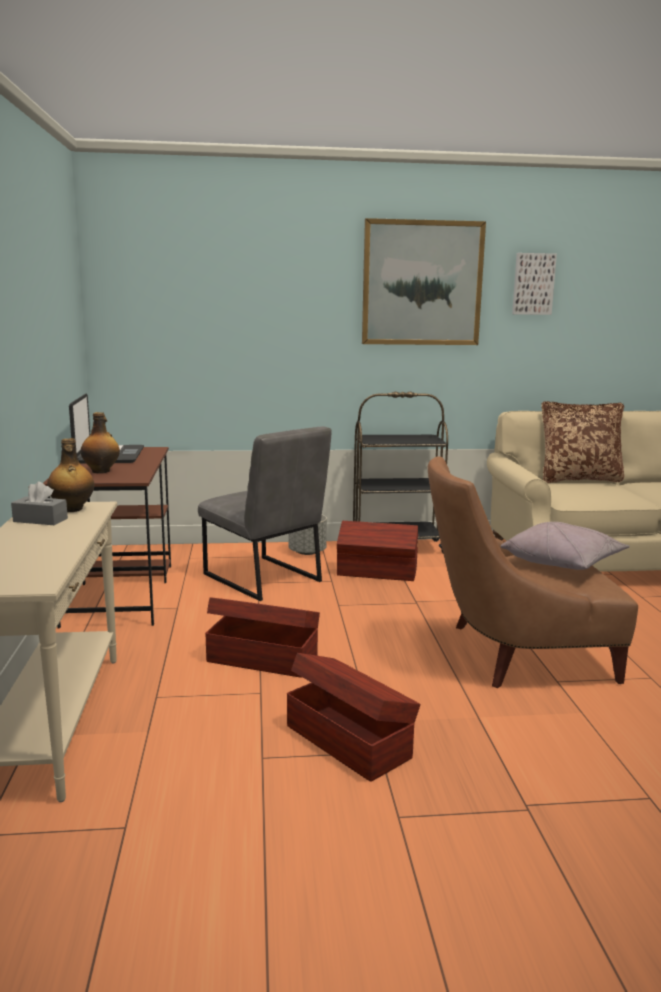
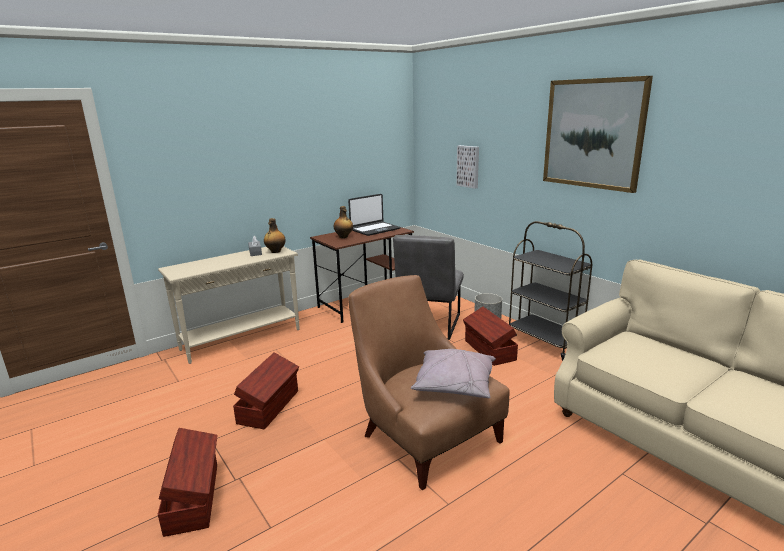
camera: 60 degrees right, 5 degrees up
(262, 658) = (333, 358): brown storage box -> brown storage box (194, 497)
(533, 284) = (699, 137): picture -> picture (468, 166)
(580, 481) = (679, 347): brown pillow -> none

